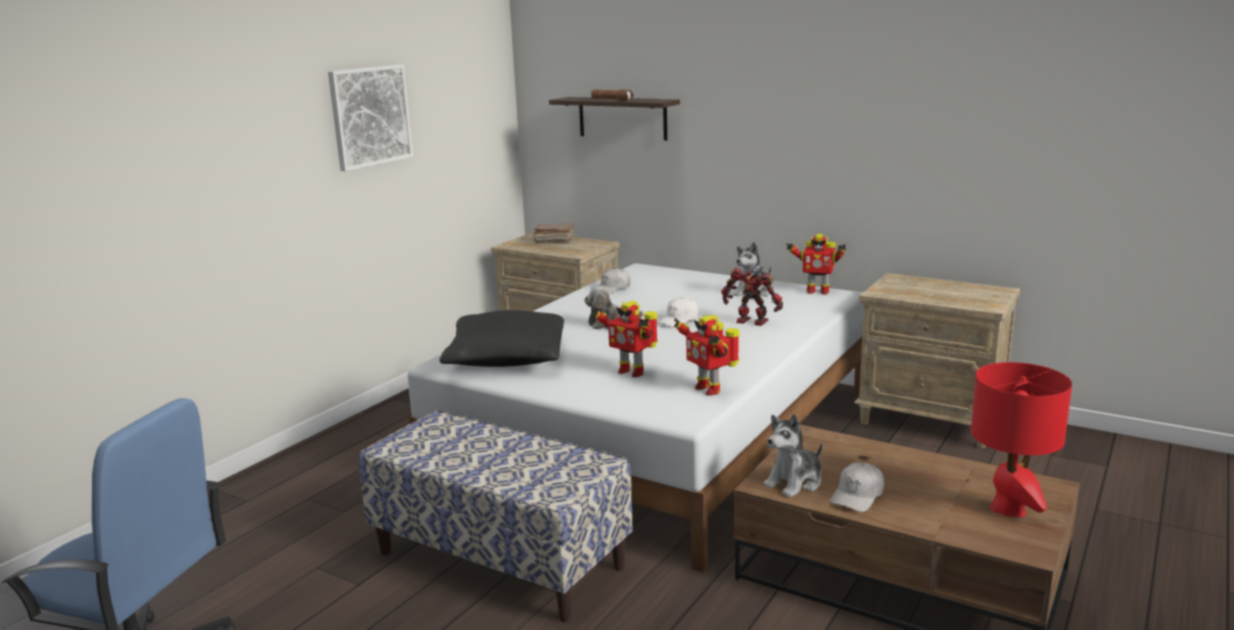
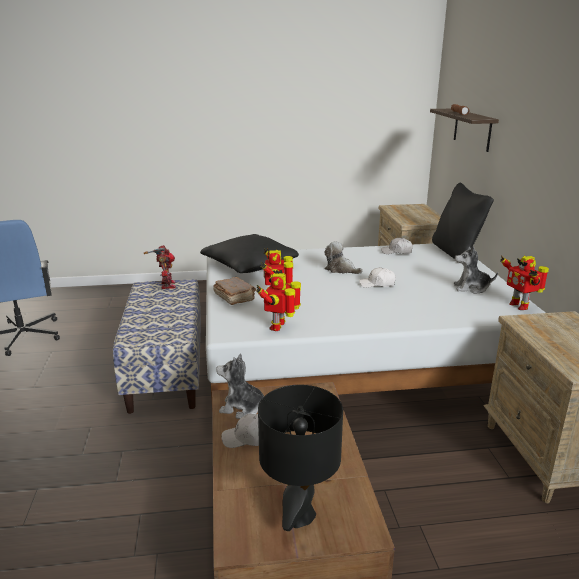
camera: 50 degrees right, 5 degrees up
(370, 116) = (294, 104): picture -> none
(553, 240) = (418, 211): brown book -> brown book (234, 297)
(662, 270) = (456, 252): none -> black pillow
(751, 322) = (414, 304): toy robot -> toy robot (166, 285)
(1008, 508) = (299, 515): red table lamp -> black table lamp

